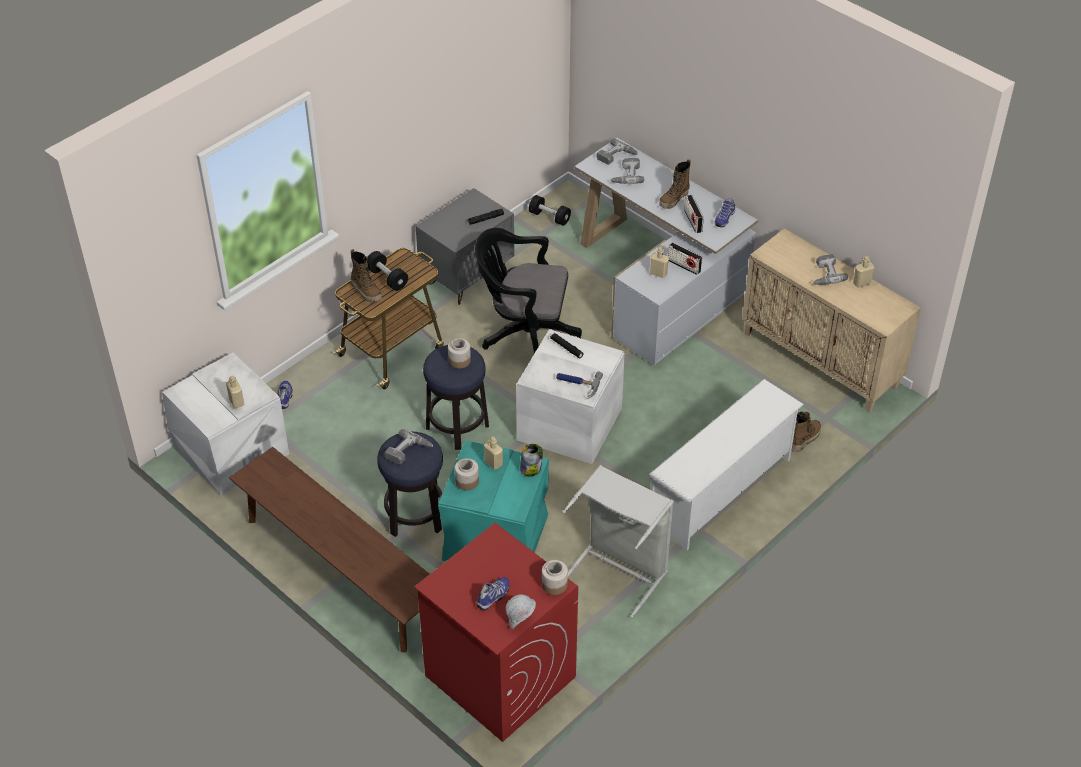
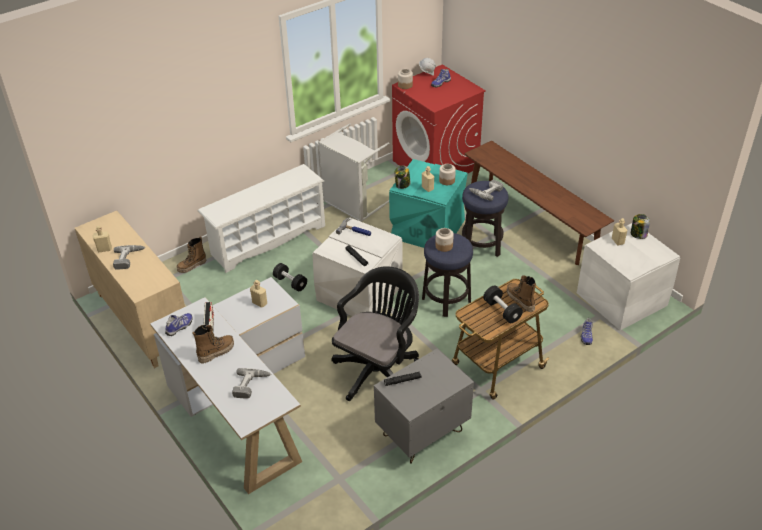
camera: 170 degrees left, 5 degrees down
(207, 417) = (638, 234): none -> jar
(525, 334) = (378, 369): black office chair -> black office chair turned 75 degrees counterclockwise
(549, 217) = (324, 501): black dumbbell -> black dumbbell (290, 282)
(617, 157) = (251, 410): power drill -> none
(684, 266) = (234, 308): radio -> none

